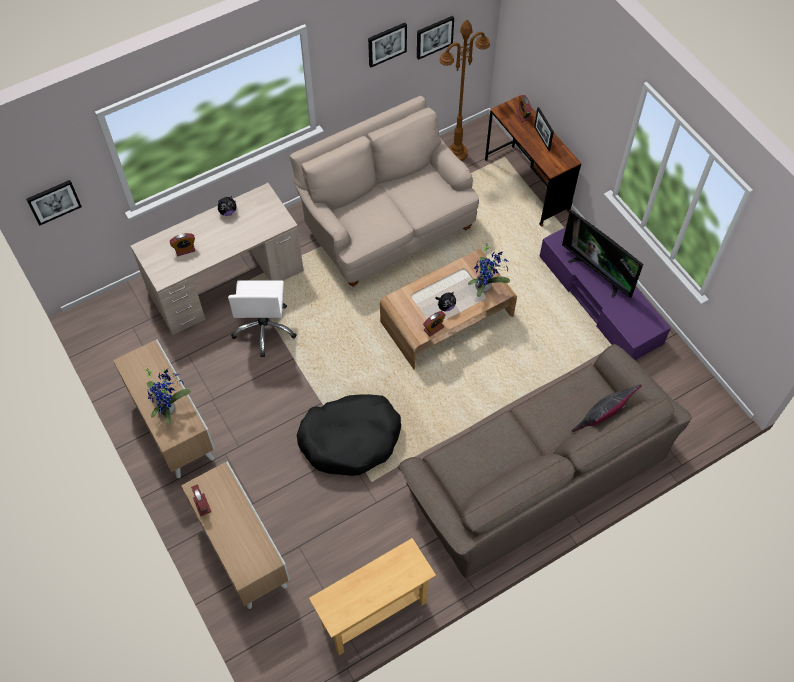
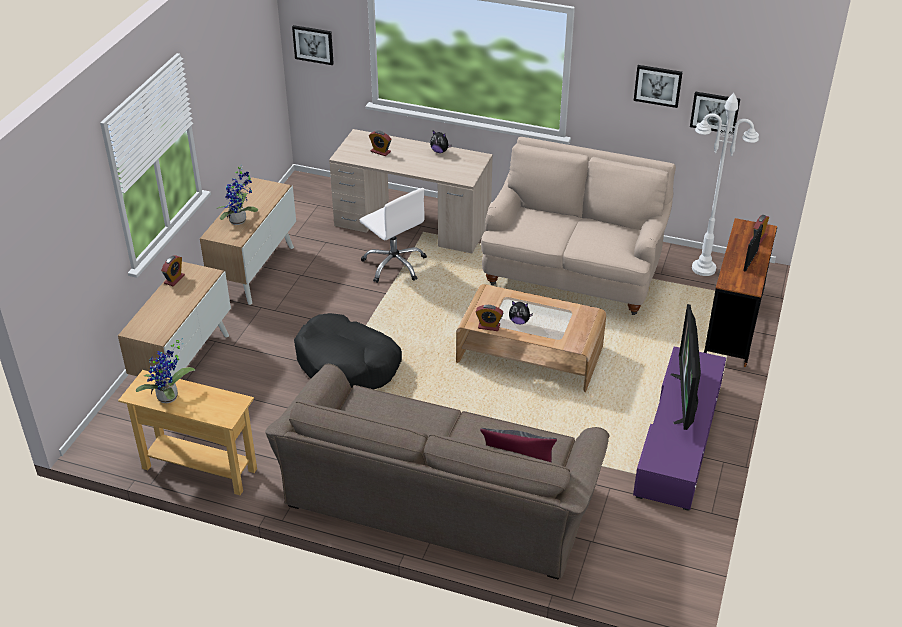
camera: 50 degrees right, 20 degrees down
(265, 329) = (394, 264): white office chair -> white office chair turned 90 degrees counterclockwise
(457, 153) = (704, 268): brown floor lamp -> white floor lamp
(485, 286) = (570, 333): potted plant -> potted plant (169, 398)

